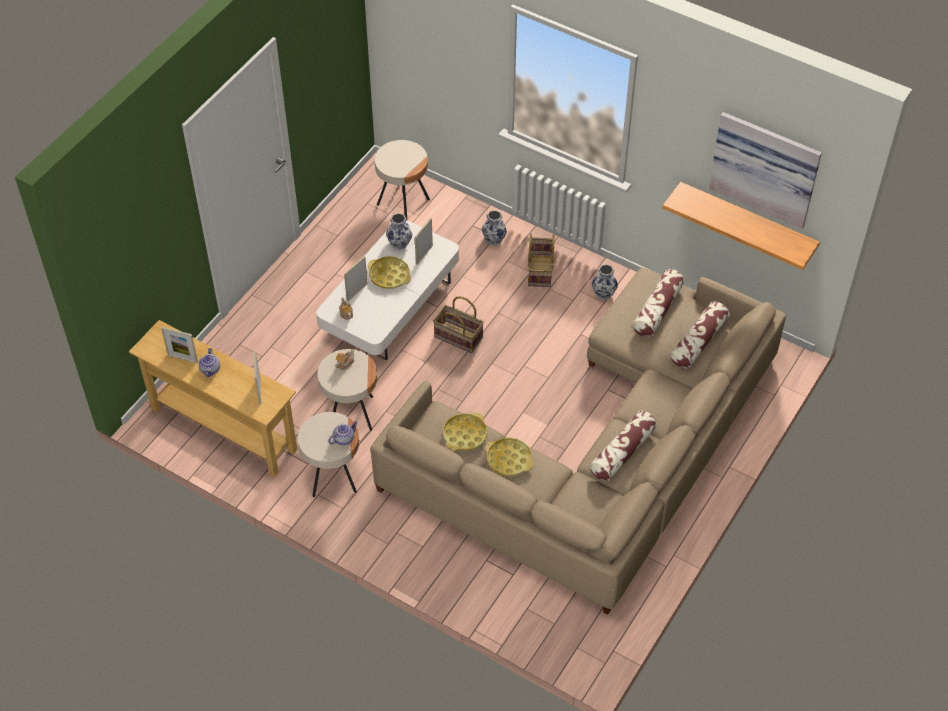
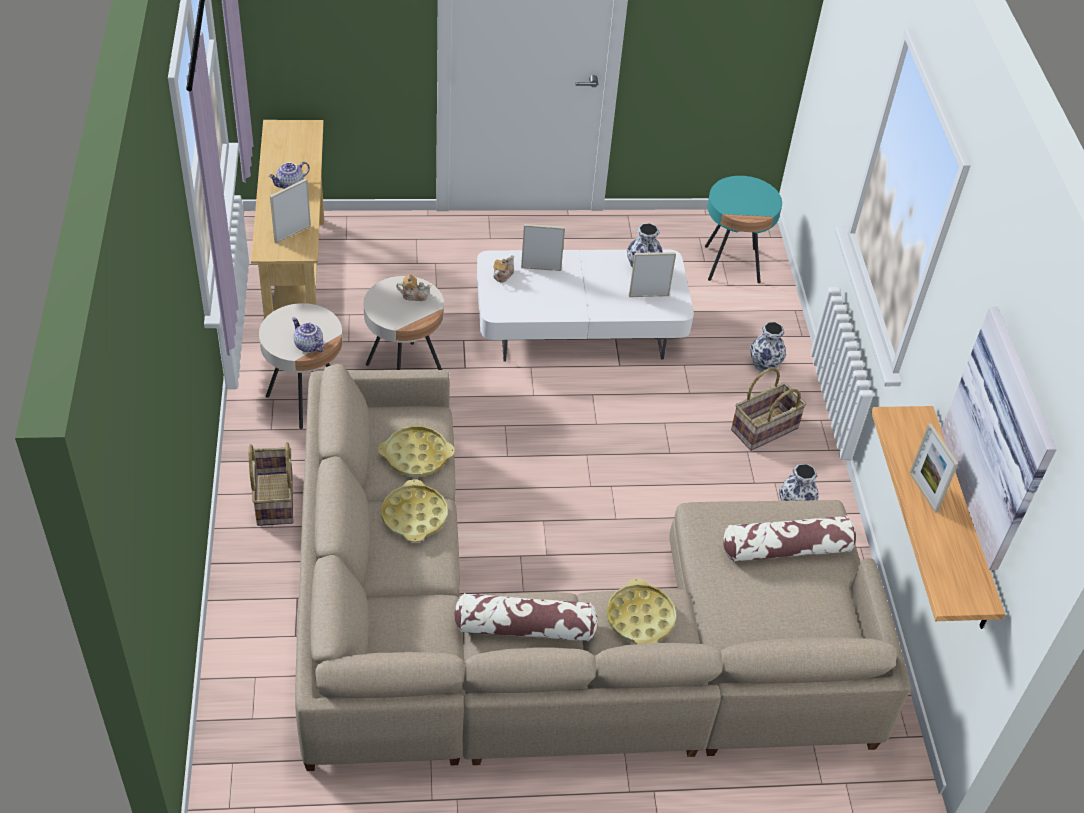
camera: 50 degrees right, 5 degrees down
(182, 358) = (287, 159): picture frame -> picture frame (923, 492)
(343, 438) = (308, 345): teapot -> teapot turned 150 degrees counterclockwise
(389, 275) = (589, 282): yellow tray -> yellow tray (640, 618)
(403, 202) = (732, 264): beige side table -> turquoise side table
(458, 337) = (593, 405): basket -> basket (273, 499)
(698, 341) = (779, 620): pillow -> none

